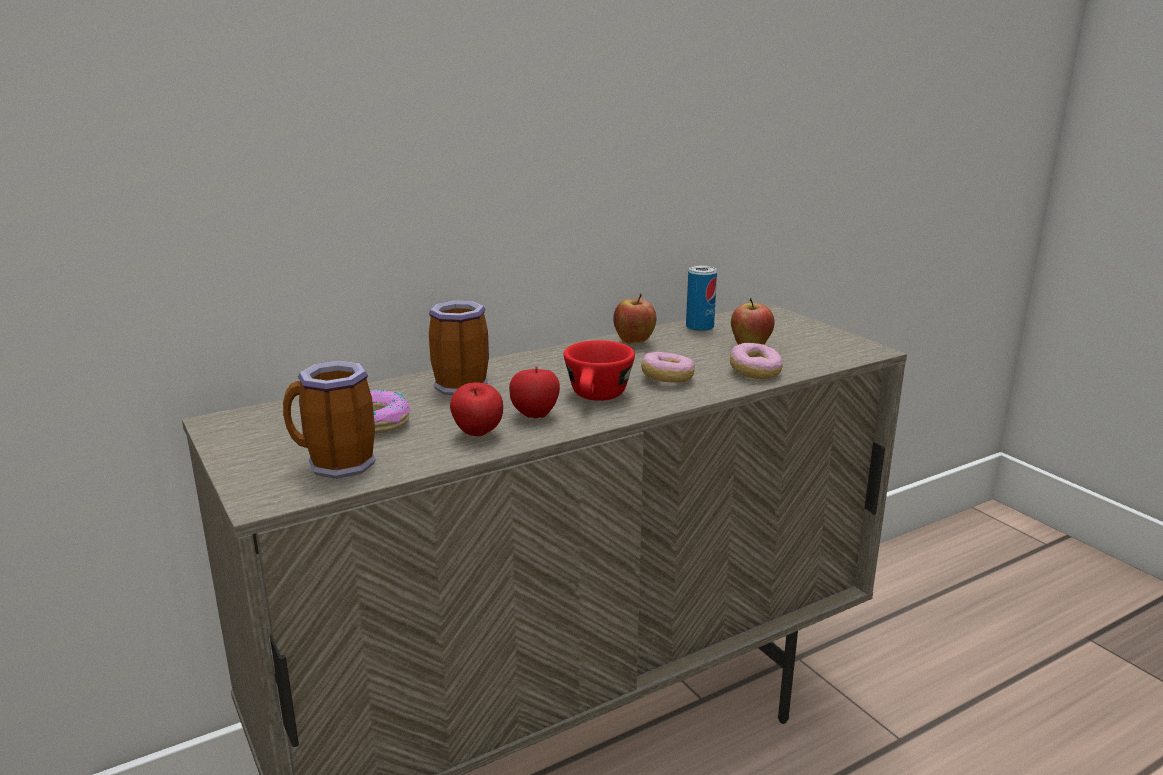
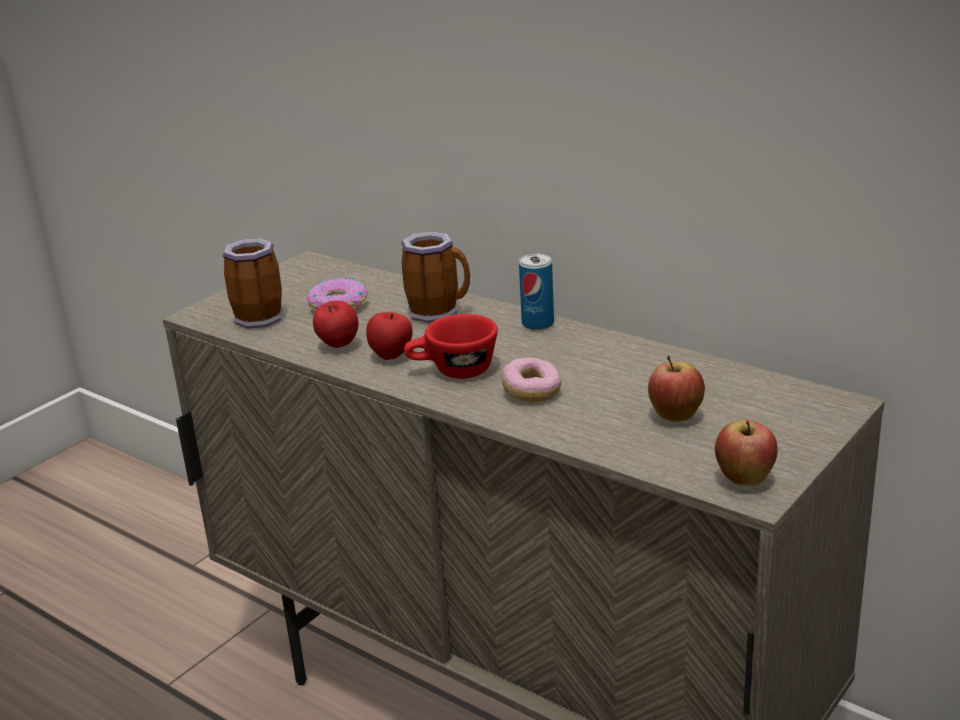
camera: 70 degrees right, 5 degrees up
(634, 343) = (623, 354): apple -> apple (744, 481)
(699, 327) = (718, 376): can -> can (537, 324)
(755, 372) = (594, 433): donut -> none

